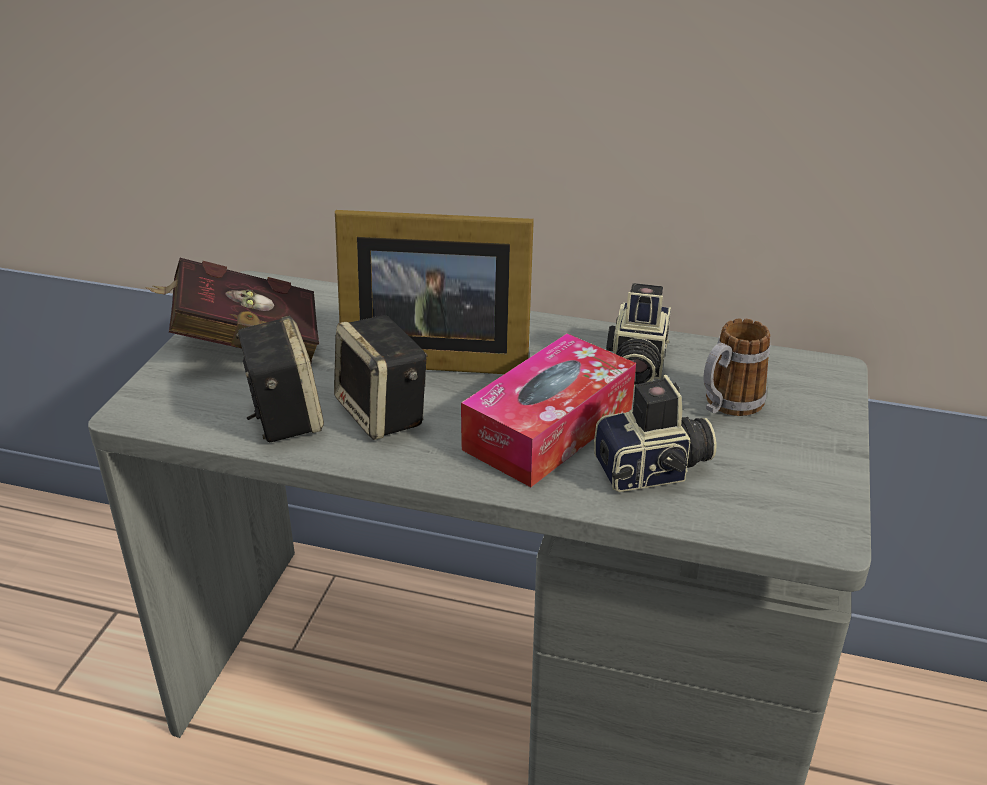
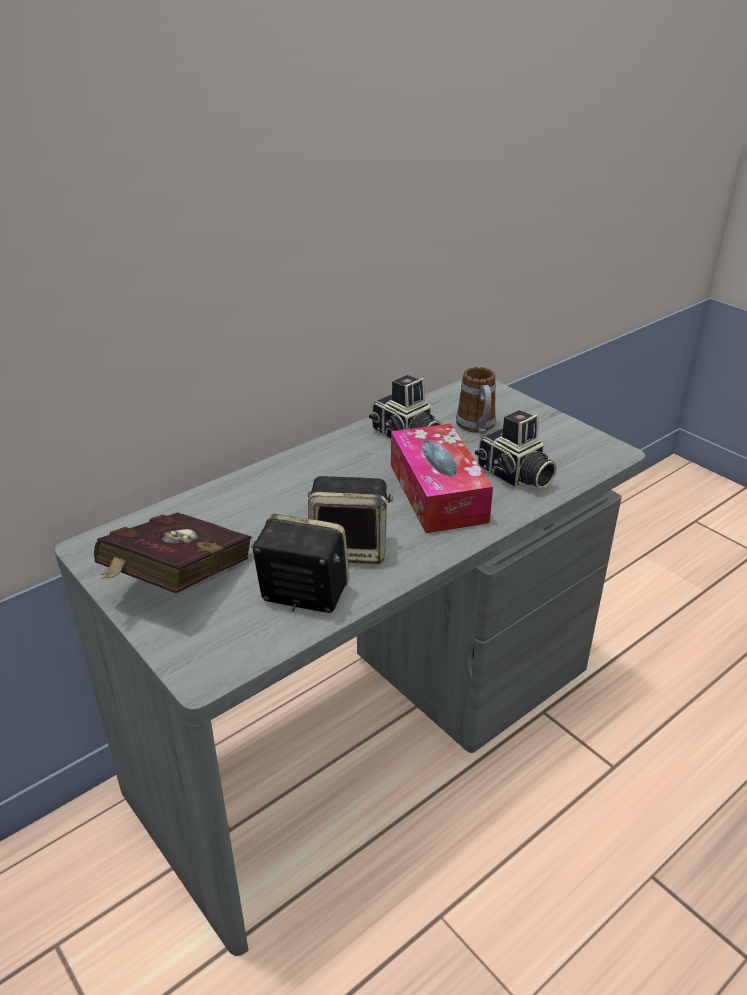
camera: 55 degrees left, 0 degrees up
(431, 355) = (303, 503): picture frame -> none
(654, 471) = (514, 476): camera -> camera turned 120 degrees clockwise

